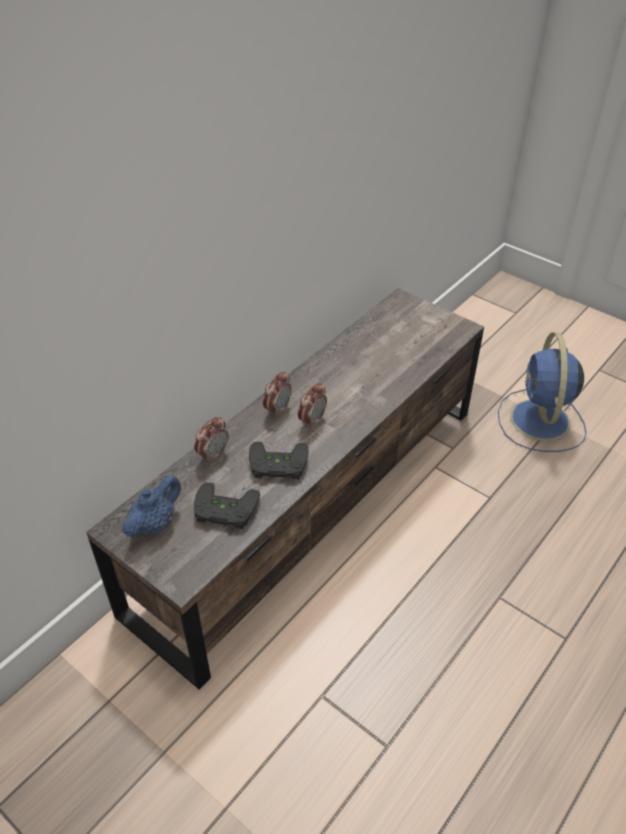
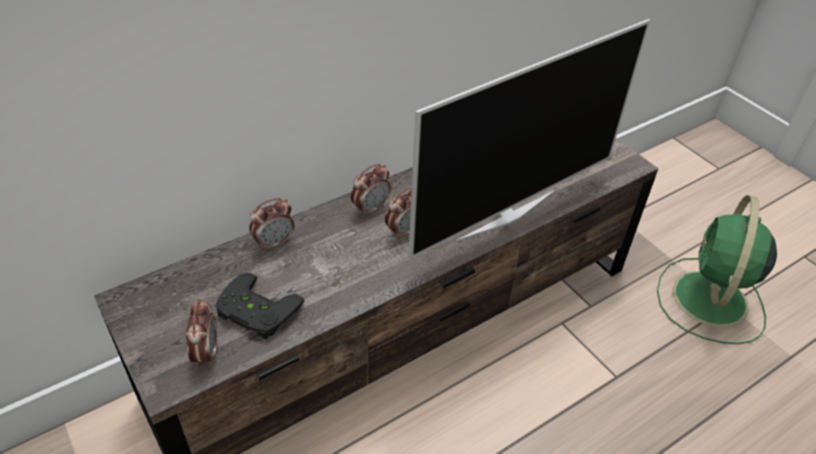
camera: 15 degrees right, 0 degrees up
(155, 524) = (171, 306): blue teapot -> none
(201, 551) = (206, 353): none -> alarm clock
(277, 466) = (340, 274): black game controller -> none
(384, 388) = (506, 213): none -> television
(540, 422) = (709, 301): blue fan -> green fan

